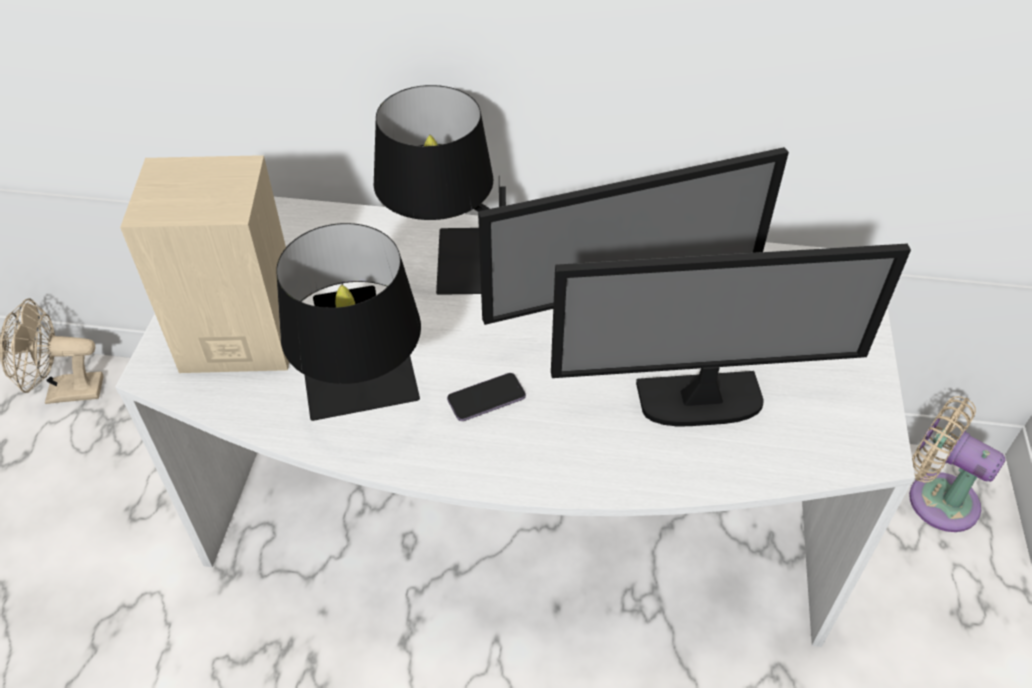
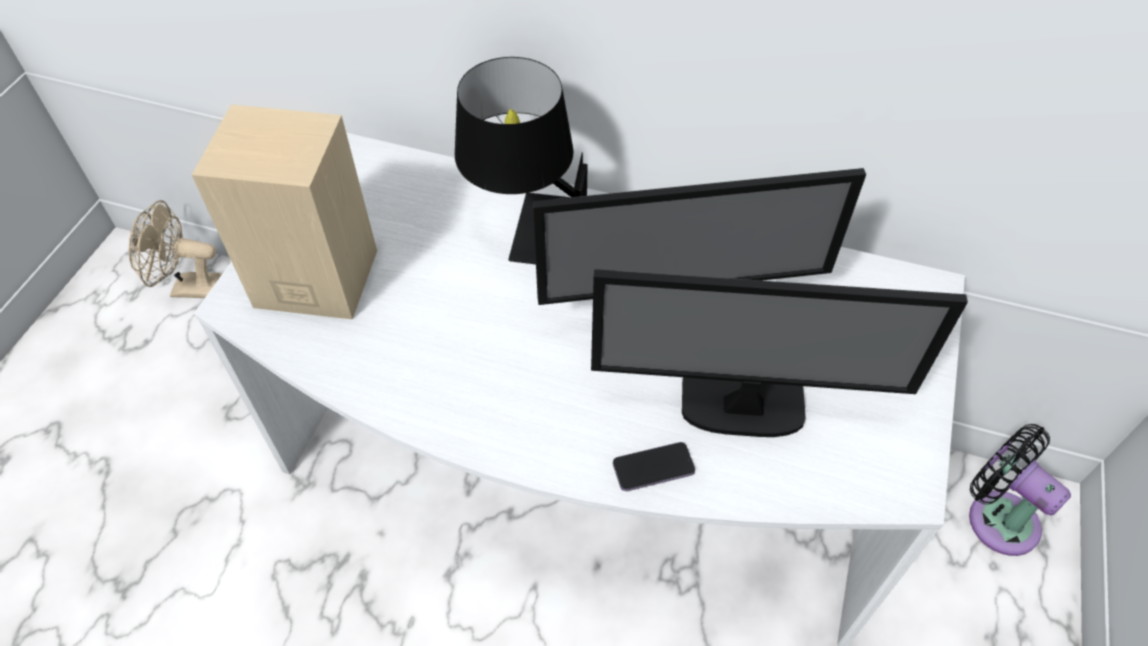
camera: 10 degrees right, 5 degrees up
(365, 402) = (417, 362): black table lamp -> none
(486, 398) = (532, 376): phone -> phone (653, 468)
(936, 497) = (997, 517): beige fan -> black fan

